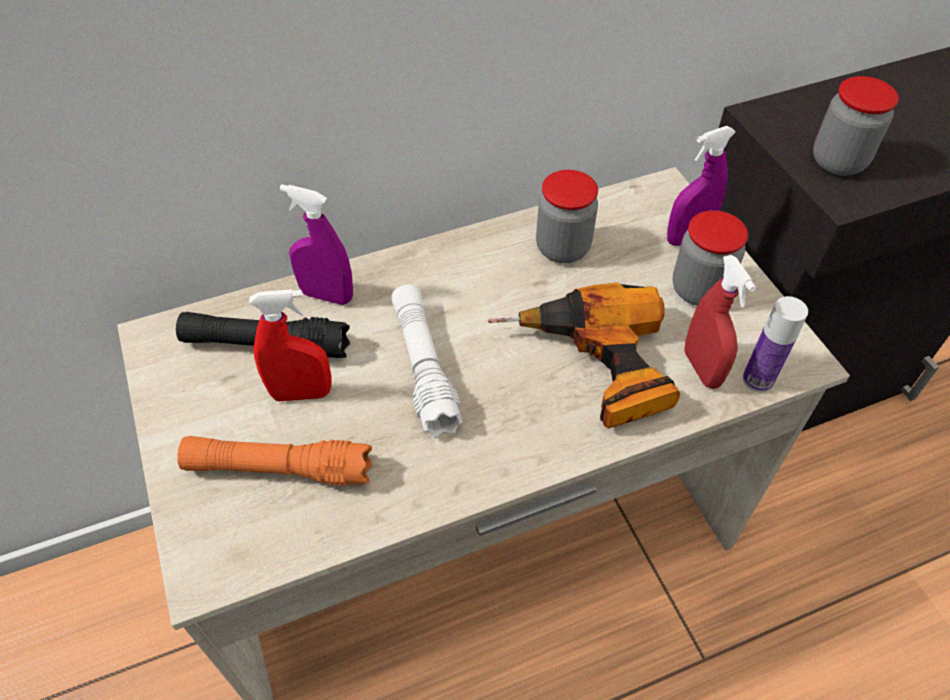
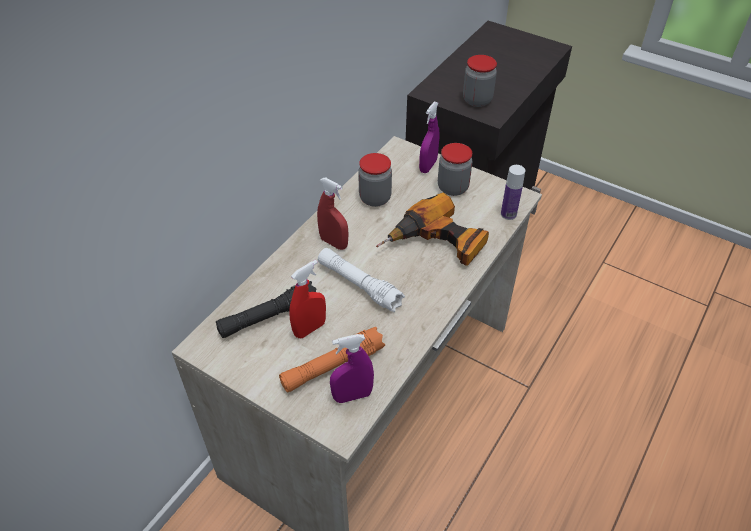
camera: 35 degrees left, 5 degrees down
(327, 295) = (277, 278): purple spray bottle -> purple spray bottle (352, 396)
(702, 368) = (482, 221): red spray bottle -> red spray bottle (334, 243)

